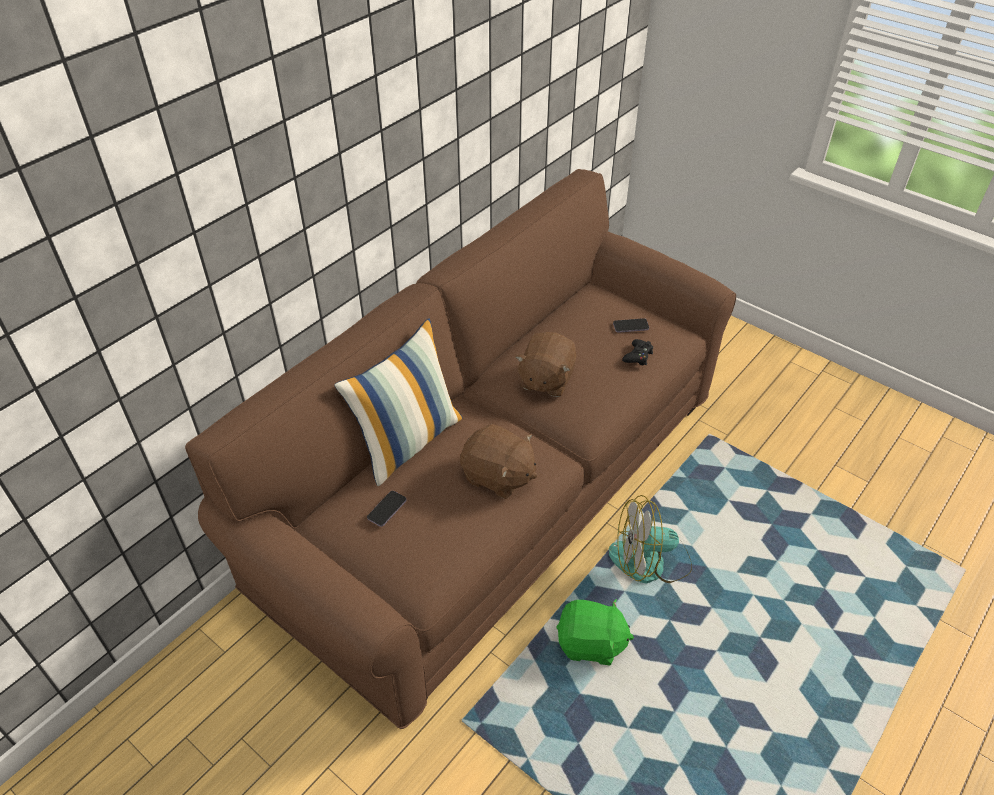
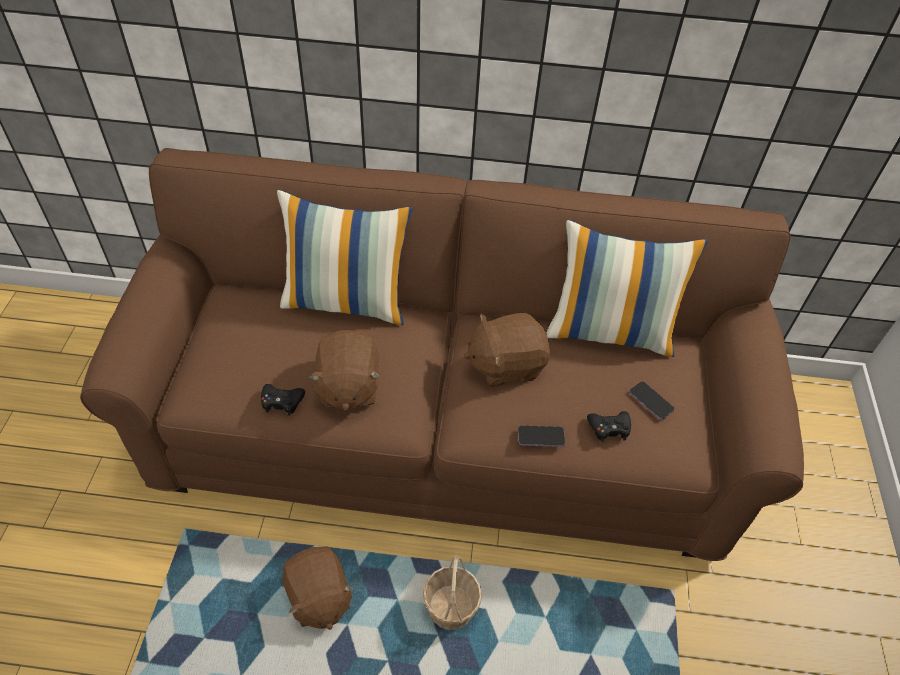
camera: 55 degrees right, 5 degrees up
(387, 509) = (256, 326): phone -> phone (541, 437)
(483, 523) = (282, 402): none -> black game controller
(558, 315) = (610, 331): none -> pillow
(591, 644) = (318, 597): green plush toy -> brown plush toy
(650, 561) = (450, 608): fan -> basket

